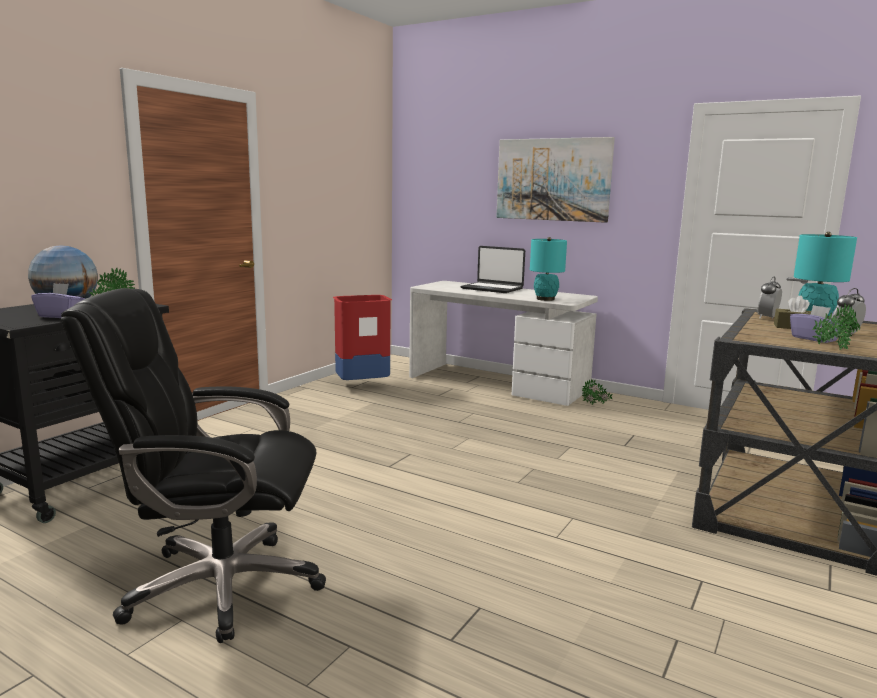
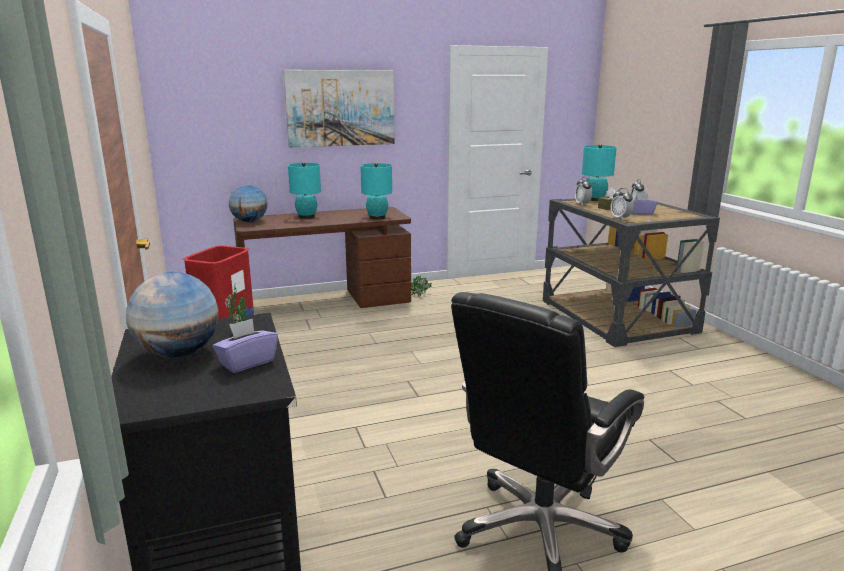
camera: 50 degrees left, 5 degrees up
(440, 284) = (249, 221): none -> globe
(492, 288) = (307, 216): laptop -> turquoise table lamp
(497, 383) = (326, 302): white desk -> brown desk
(746, 335) = (620, 218): none -> alarm clock
(832, 348) = (666, 217): potted plant -> none

